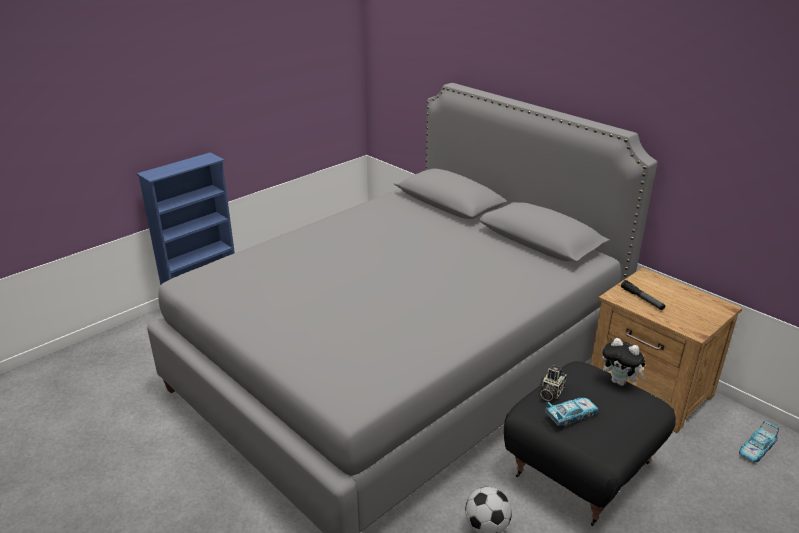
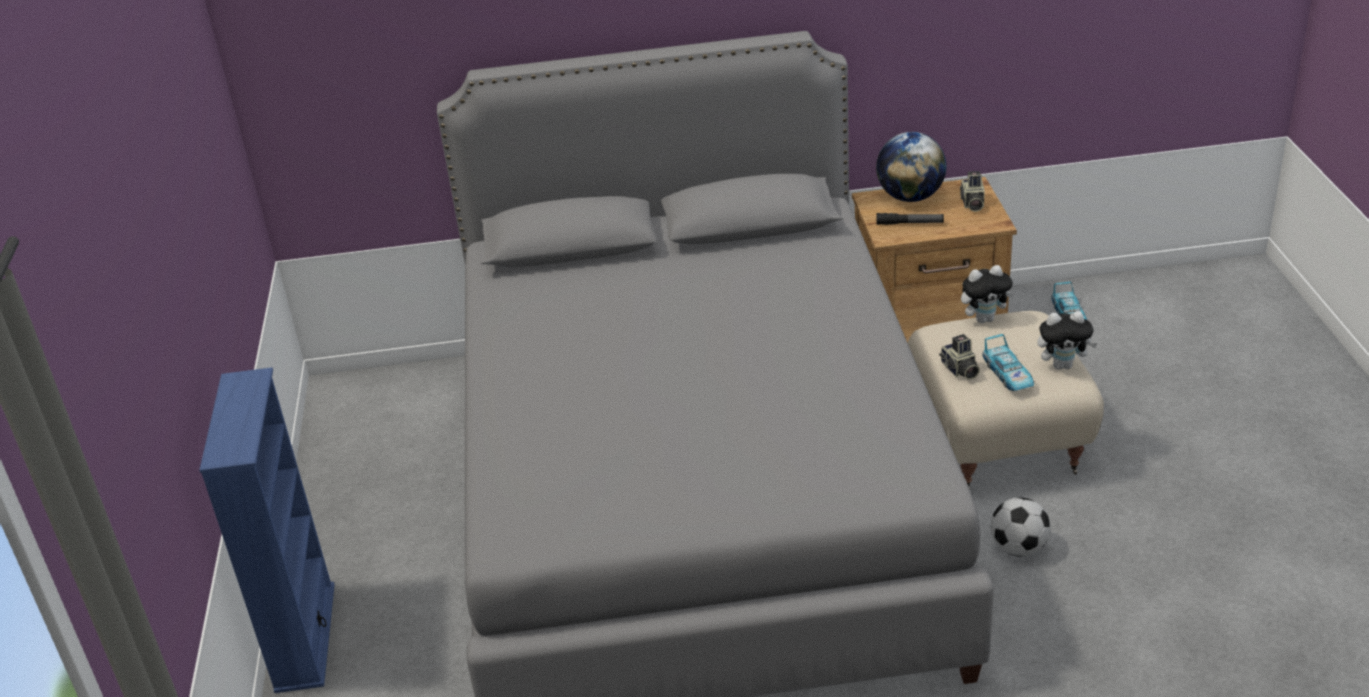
camera: 50 degrees left, 5 degrees up
(571, 415) = (1008, 374): toy car -> toy car turned 150 degrees clockwise
(583, 469) = (998, 439): black ottoman -> beige ottoman
(615, 438) = (1063, 365): none -> plush toy
(671, 288) = (910, 197): none -> globe
(701, 314) = (972, 204): none -> camera

